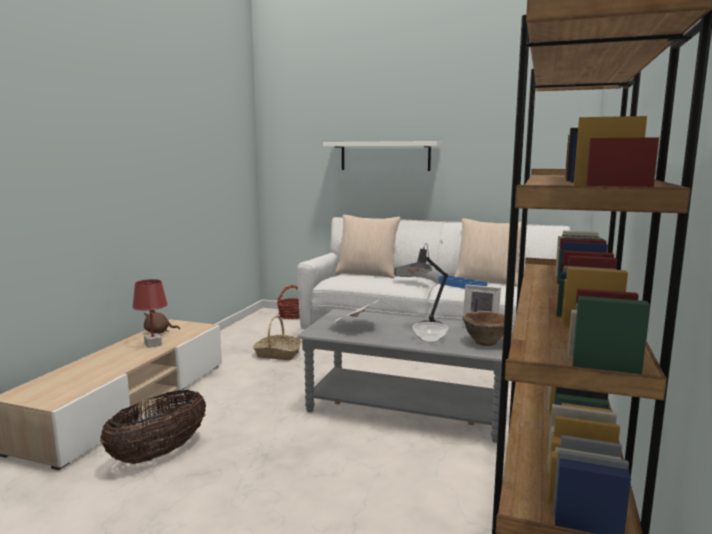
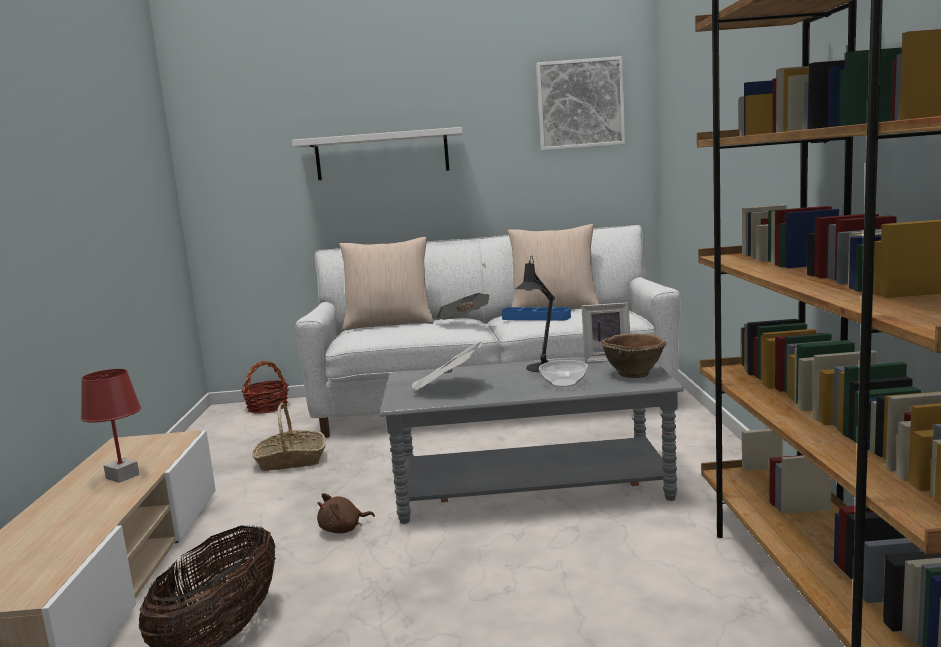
camera: 20 degrees left, 0 degrees up
(159, 332) = (114, 458): brown plush toy -> brown plush toy (343, 529)
(534, 129) = (580, 104): none -> picture

